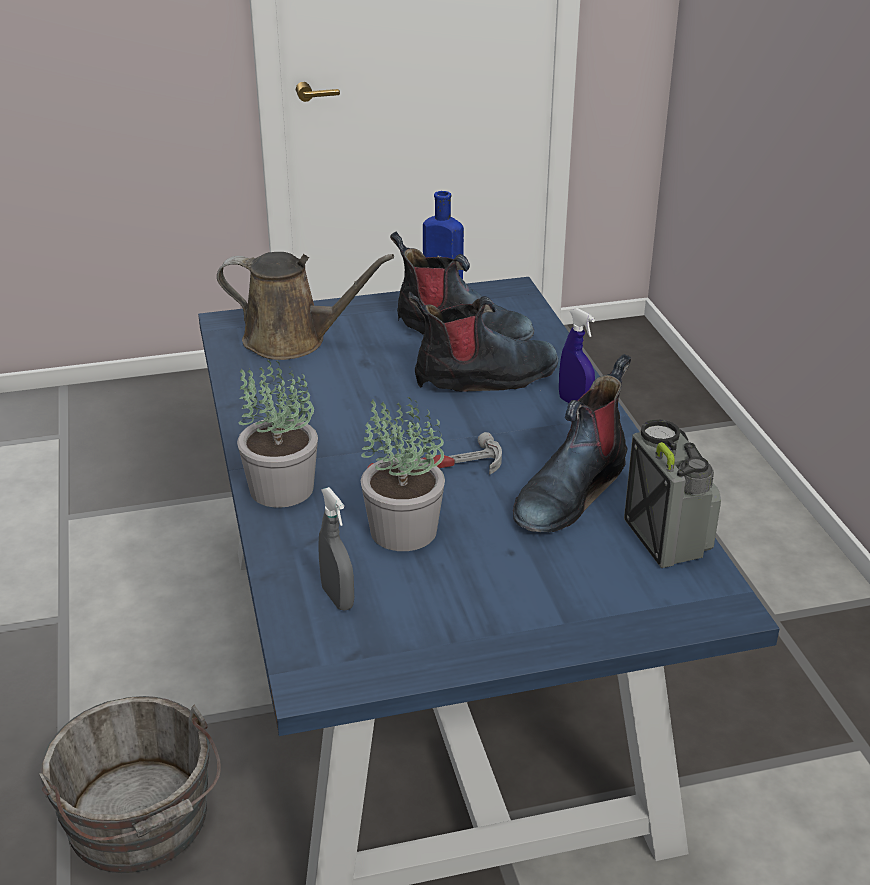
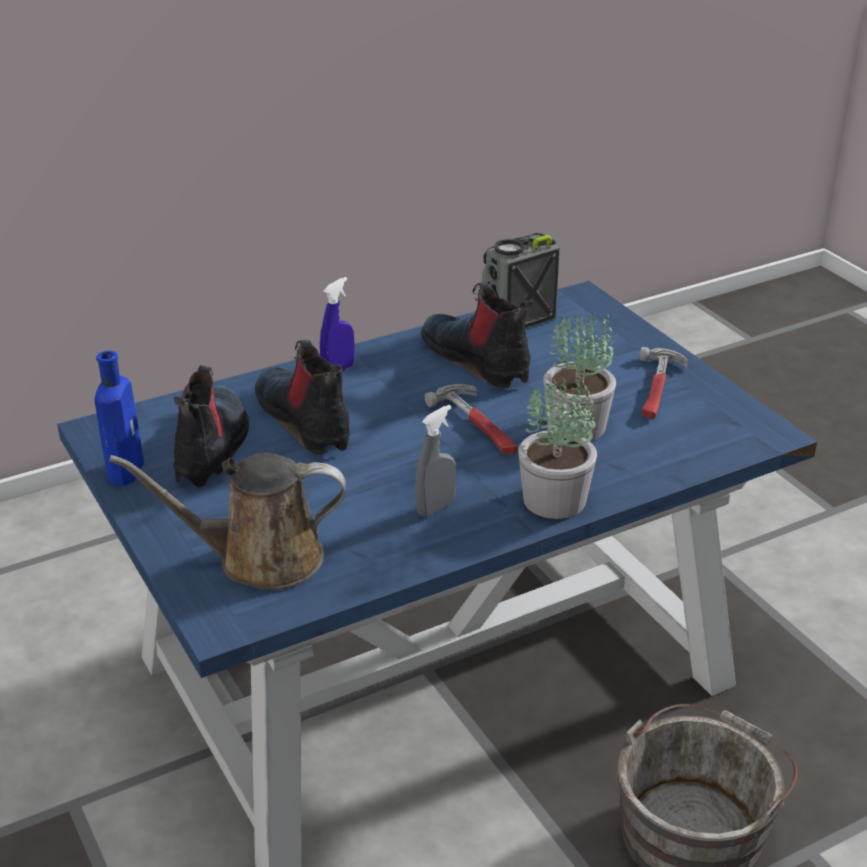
camera: 105 degrees left, 0 degrees up
(292, 340) = (259, 559): brown watering can -> brown watering can turned 90 degrees counterclockwise
(337, 598) = (679, 441): grey spray bottle -> grey spray bottle (435, 508)
(456, 612) = (658, 389): none -> hammer
(570, 491) = (478, 360): boot -> boot turned 150 degrees counterclockwise

